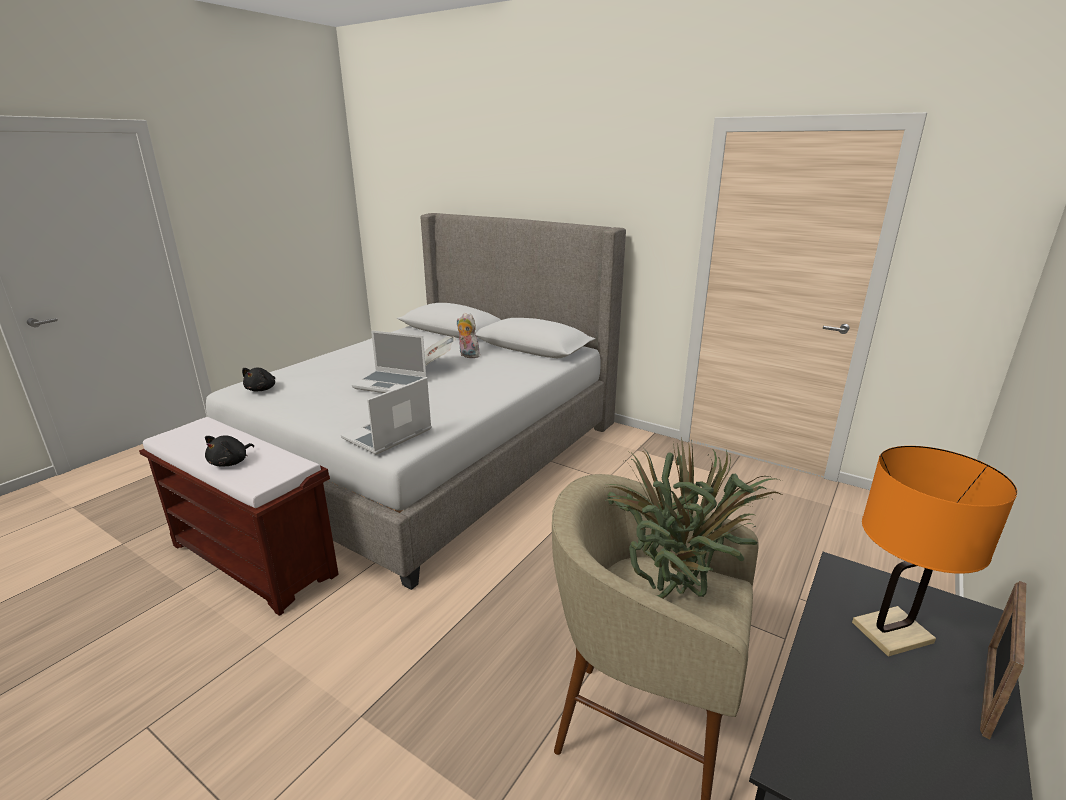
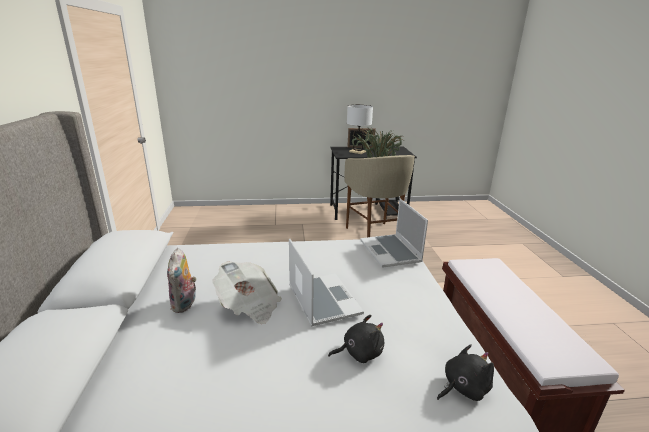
camera: 130 degrees left, 0 degrees up
(231, 462) = (513, 290): black plush toy -> black plush toy (359, 352)
(387, 435) = (391, 252): laptop -> laptop turned 75 degrees clockwise
(892, 632) = (357, 152): orange table lamp -> white table lamp

